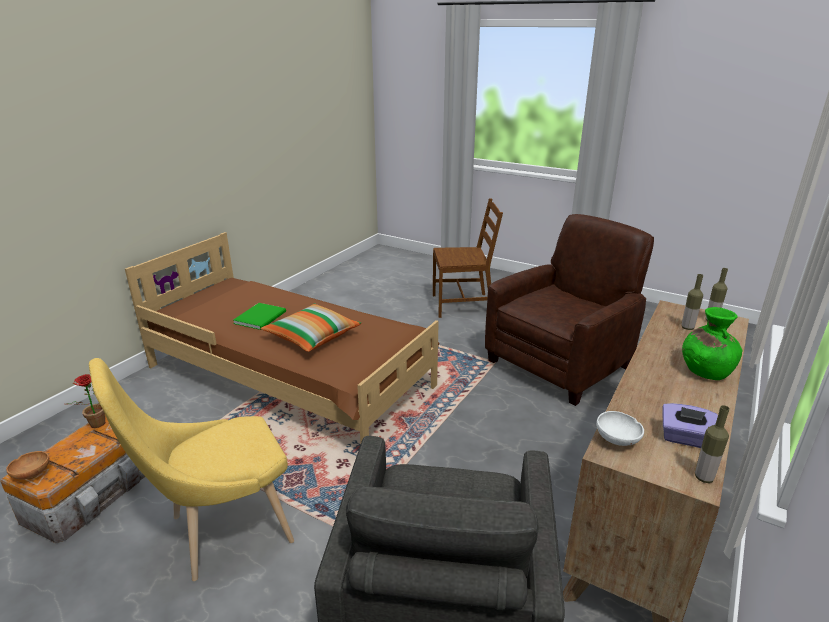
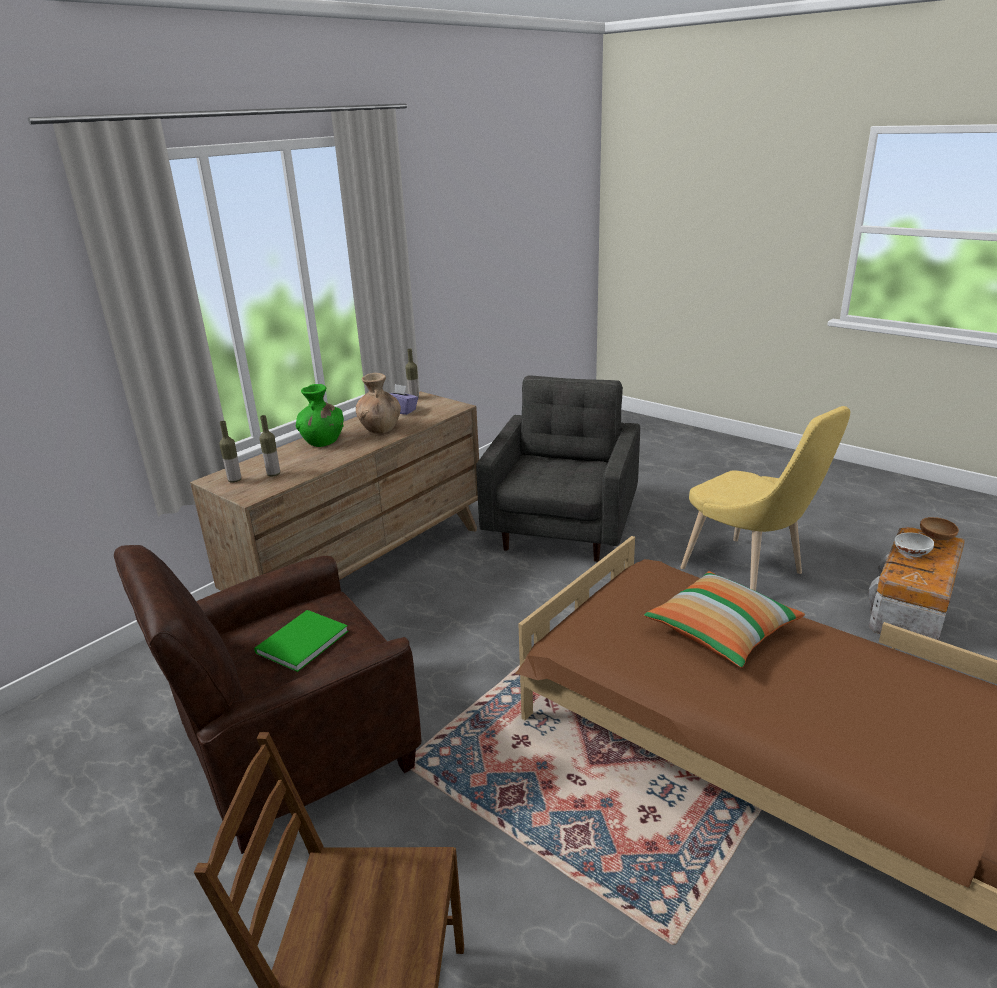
camera: 170 degrees left, 0 degrees up
(95, 425) = (936, 576): potted plant -> none
(222, 531) = (748, 574): yellow chair -> yellow chair turned 75 degrees clockwise
(262, 317) = (840, 685): green book -> green book (299, 642)
(618, 440) = (445, 410): white bowl -> white bowl (910, 553)
(666, 395) = (380, 428): none -> brown vase

